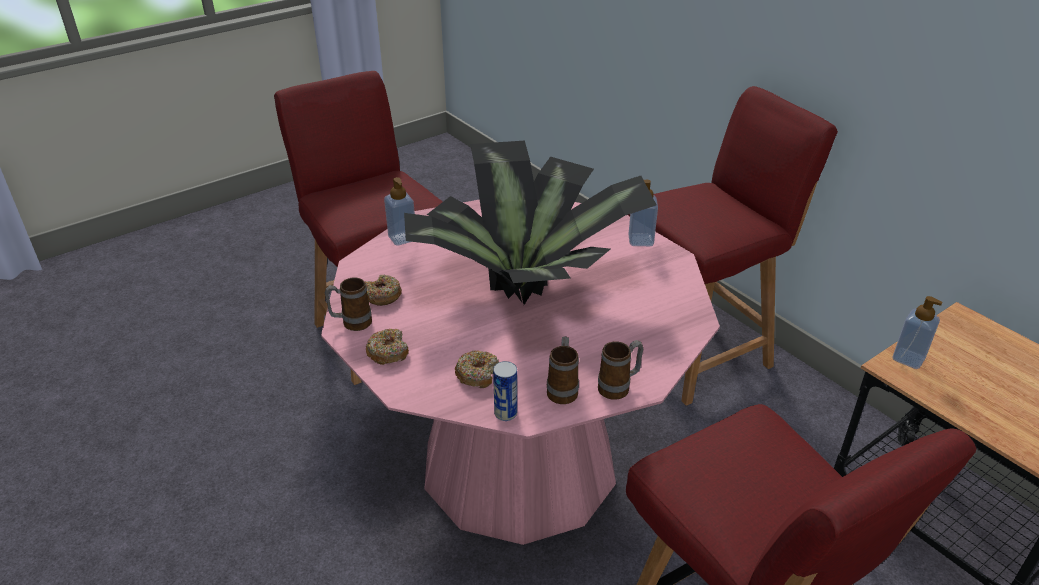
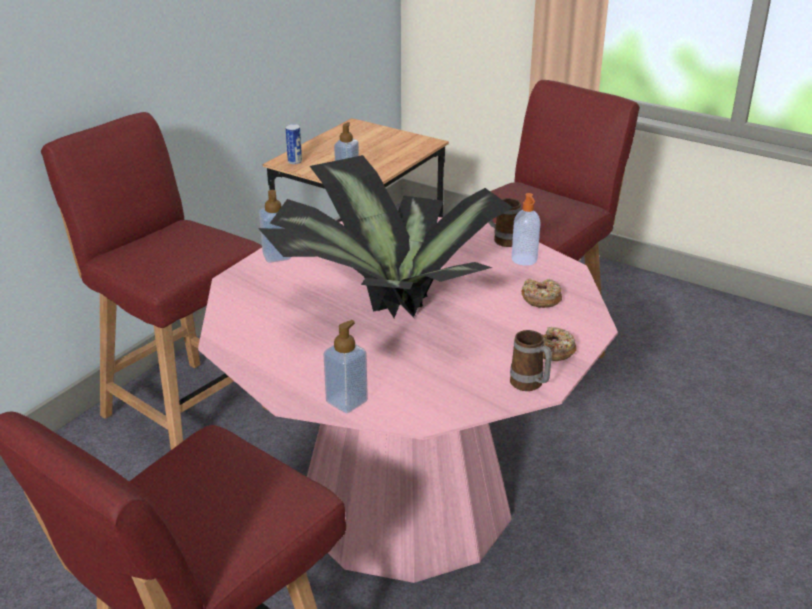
camera: 110 degrees left, 5 degrees down
(382, 296) = (470, 381): donut -> none
(505, 413) = (573, 277): can -> can (295, 161)
(563, 389) = (524, 260): mug -> soap dispenser

